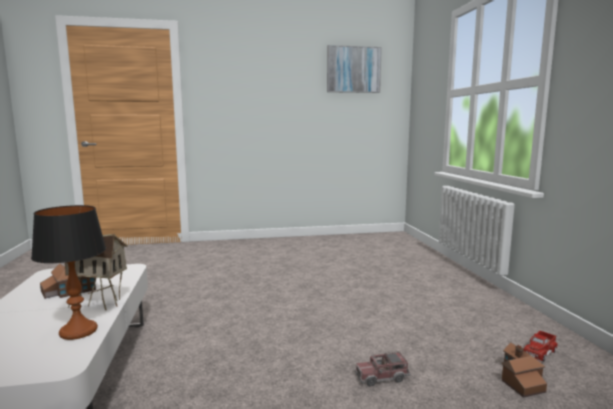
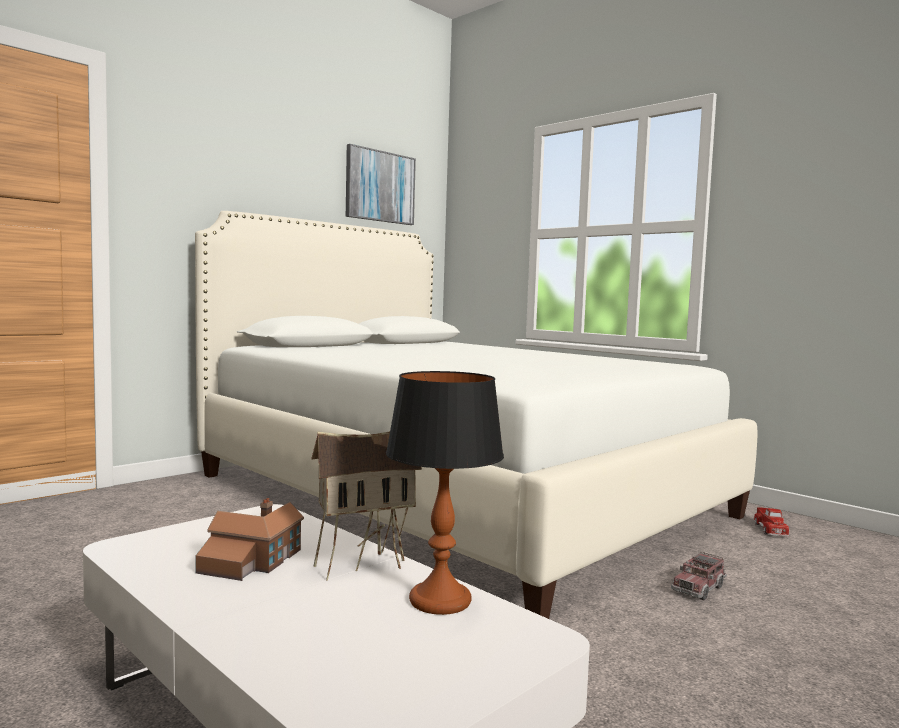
camera: 35 degrees left, 5 degrees down
(338, 274) = (455, 494): none -> white bed
(519, 380) = (797, 556): toy house -> none

